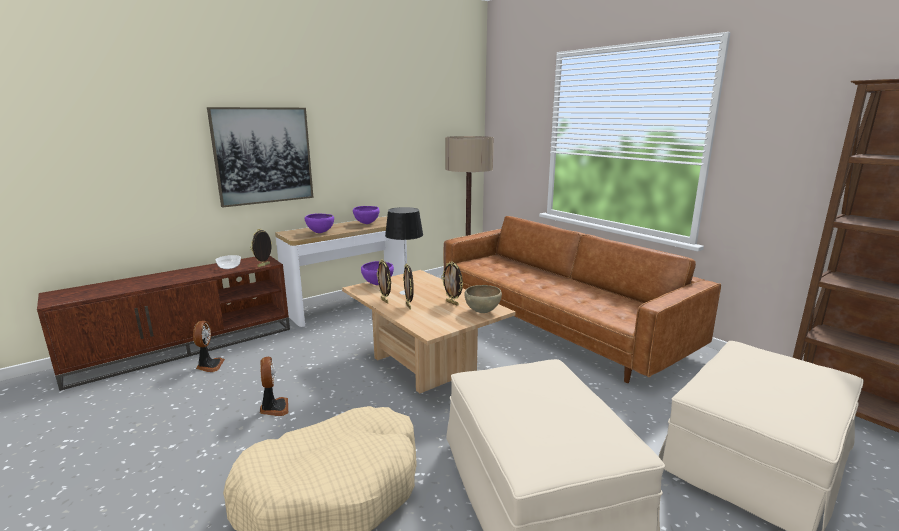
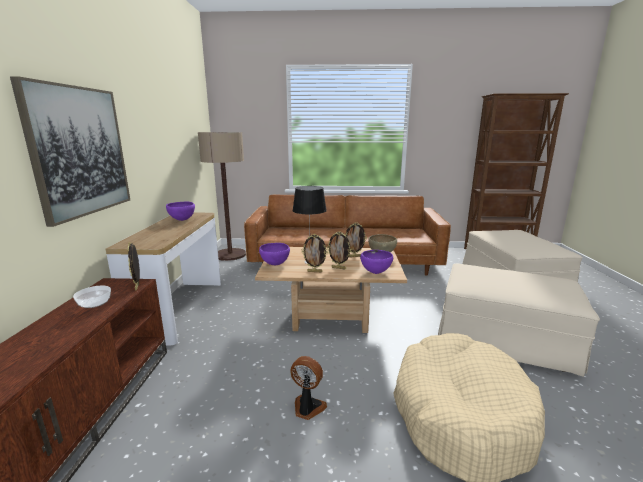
camera: 50 degrees left, 0 degrees up
(209, 365) = (153, 431): fan -> none
(320, 233) = (164, 236): purple bowl -> purple bowl (376, 272)

